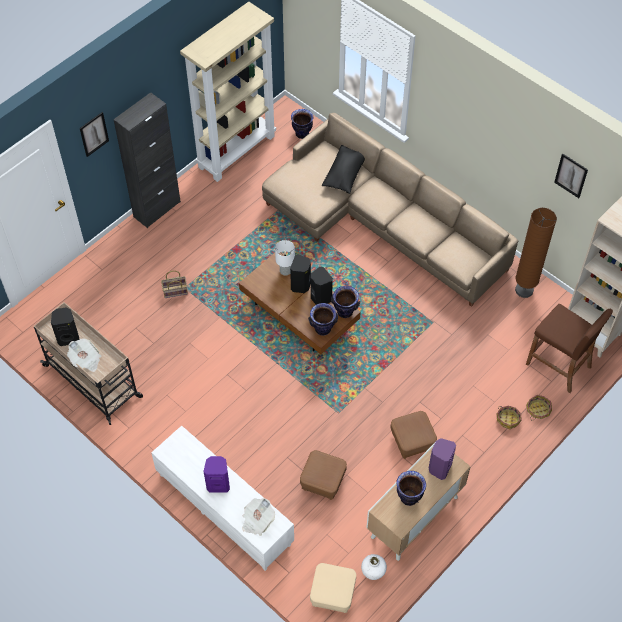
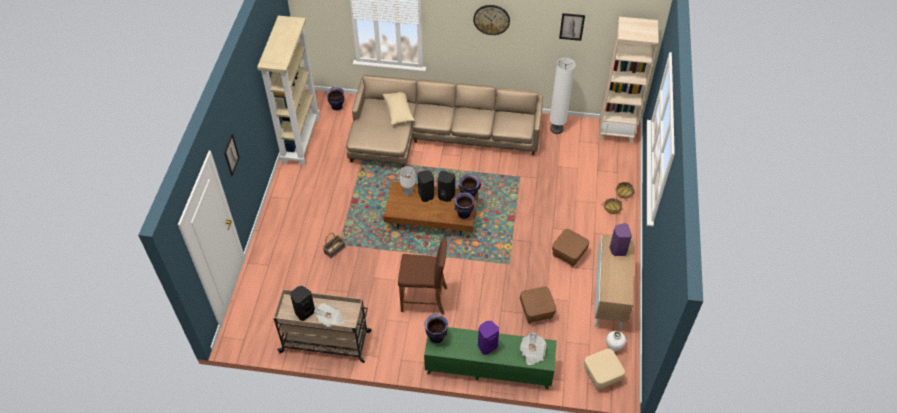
camera: 35 degrees left, 5 degrees down
(157, 209) = (275, 204): black cabinet -> none
(224, 509) = (489, 368): white tv stand -> green tv stand
(345, 174) = (398, 112): black pillow -> beige pillow
(409, 497) = (616, 278): vase -> vase (436, 337)
(483, 119) = (491, 19): none -> wall clock
(524, 290) = (556, 129): brown floor lamp -> white floor lamp
(558, 366) = (613, 161): brown stool -> brown stool (424, 299)

